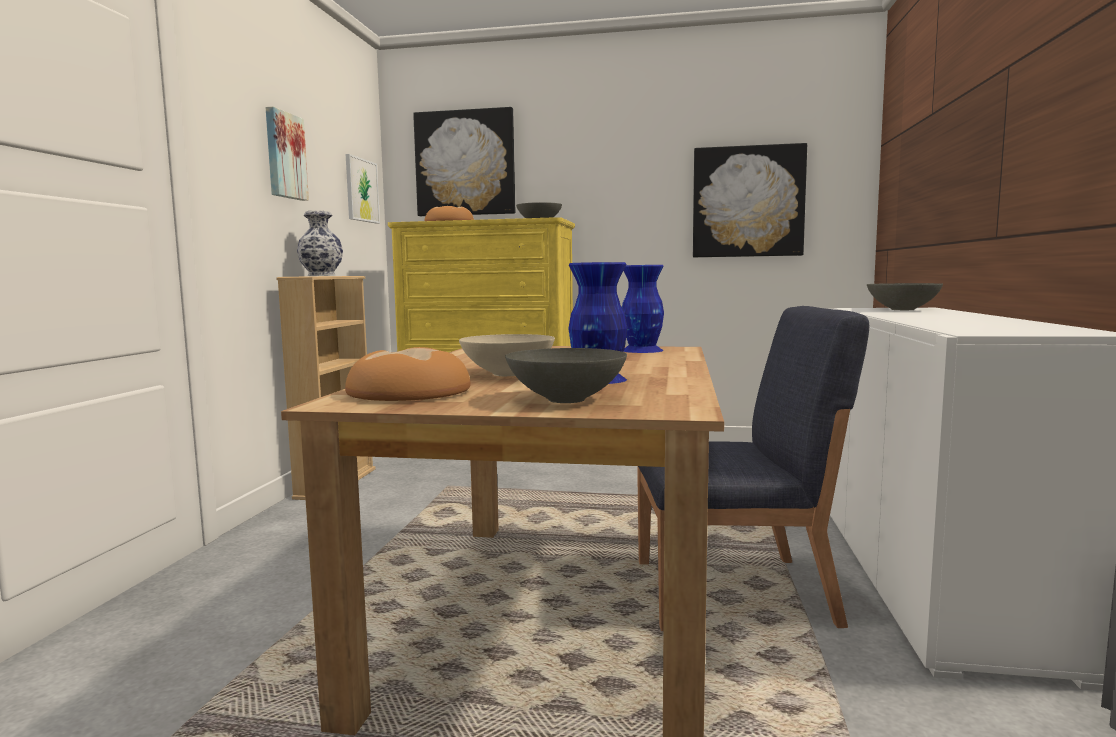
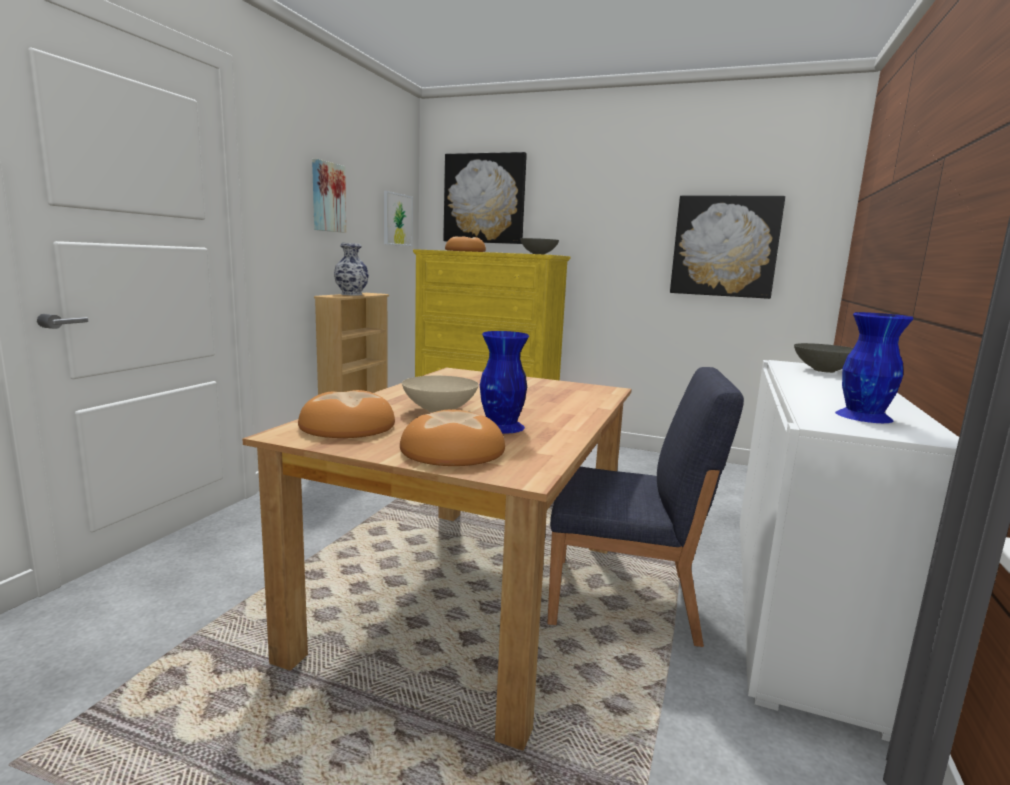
camera: 10 degrees right, 5 degrees up
(568, 399) = (453, 450): grey bowl -> bread
(643, 350) = (576, 389): blue vase -> blue vase (865, 416)

